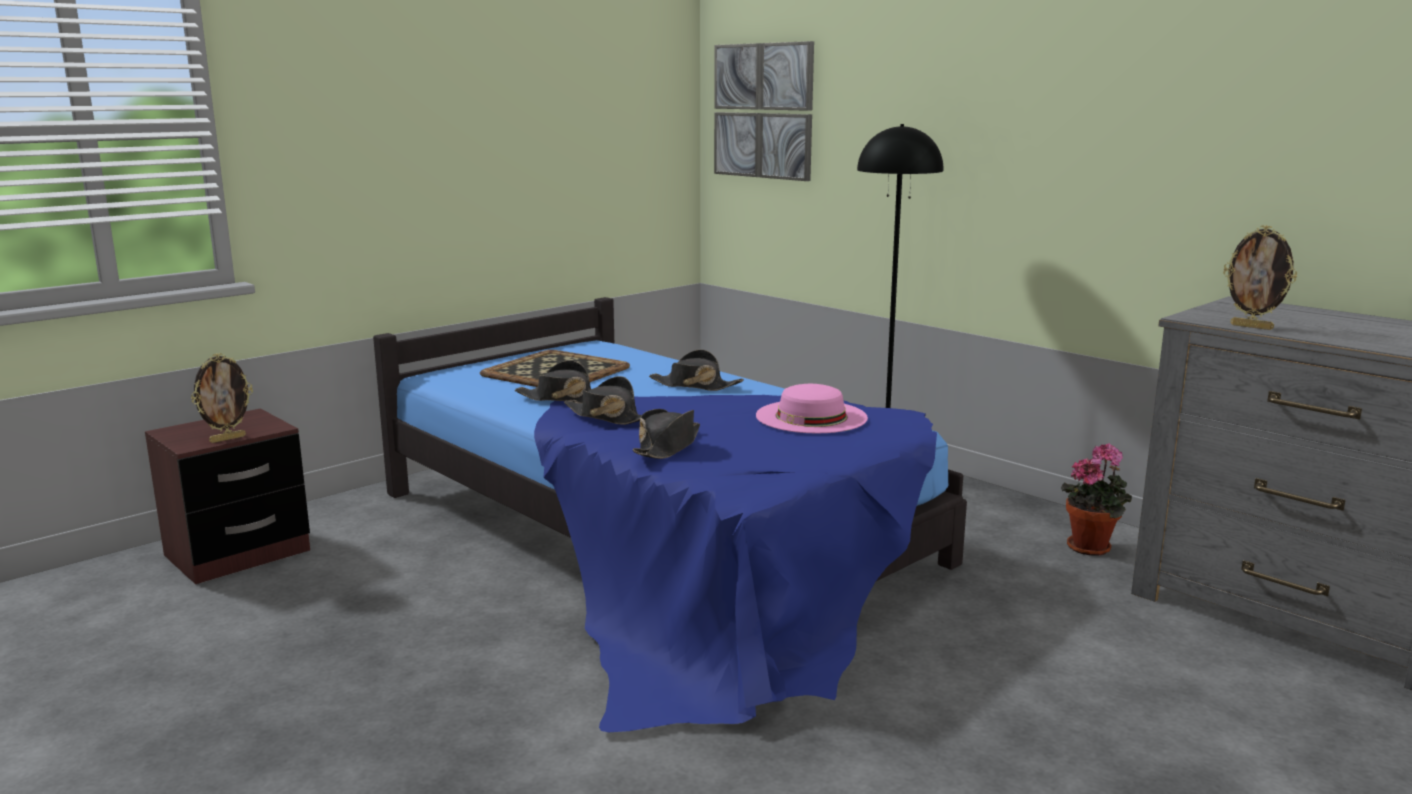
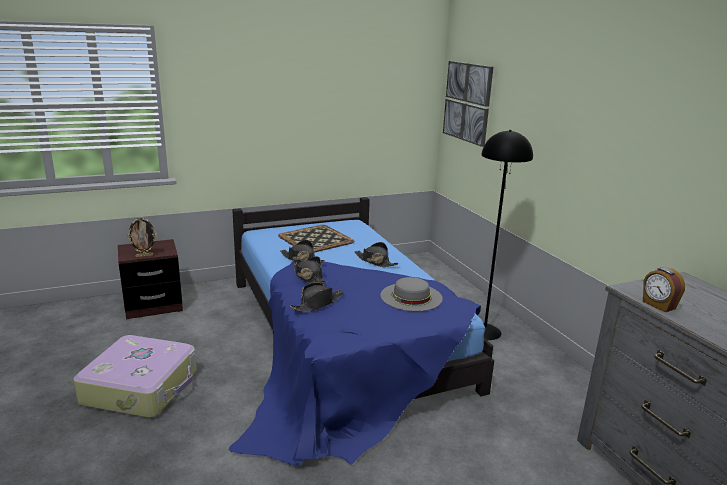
camera: 20 degrees right, 5 degrees up
(333, 681) = (142, 387): none -> suitcase
(811, 416) = (411, 296): pink hat -> grey hat
(1092, 547) = (578, 401): potted plant -> none
(1252, 327) = (658, 305): picture frame -> alarm clock

